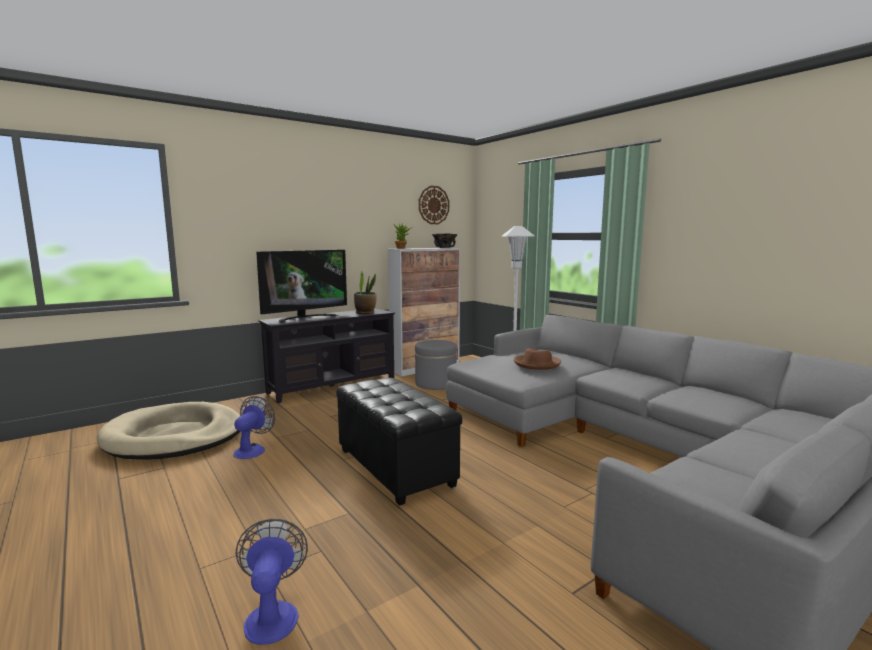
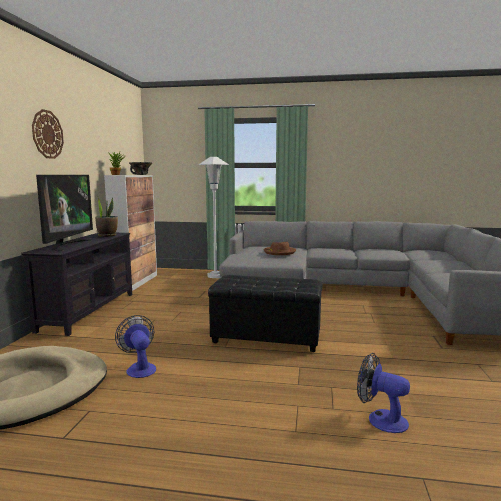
camera: 45 degrees left, 0 degrees up
(433, 205) = (123, 136): wall clock -> wall clock (47, 134)
(435, 384) = (170, 289): grey ottoman -> none

